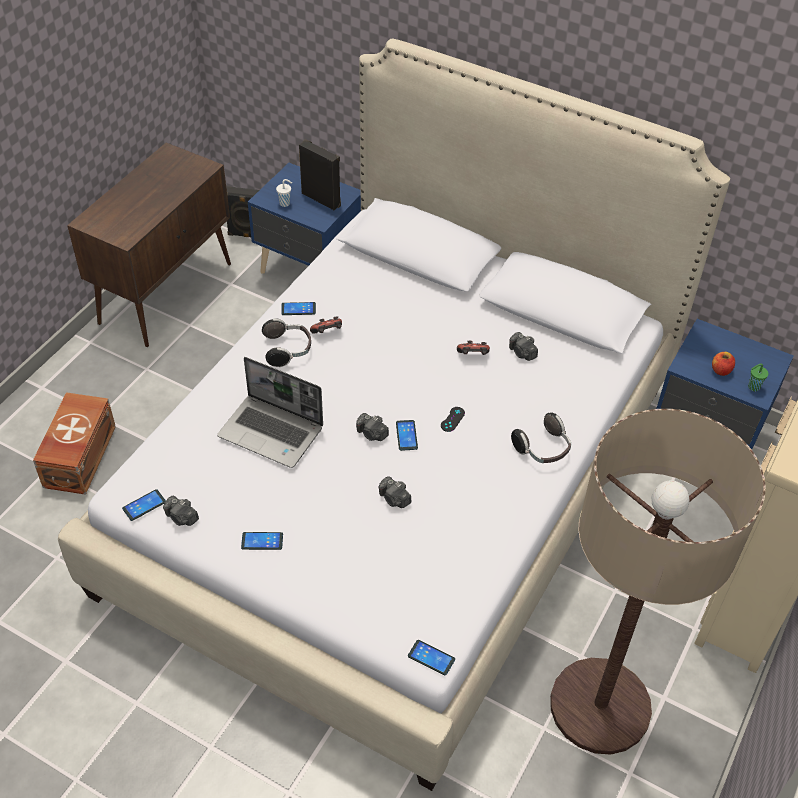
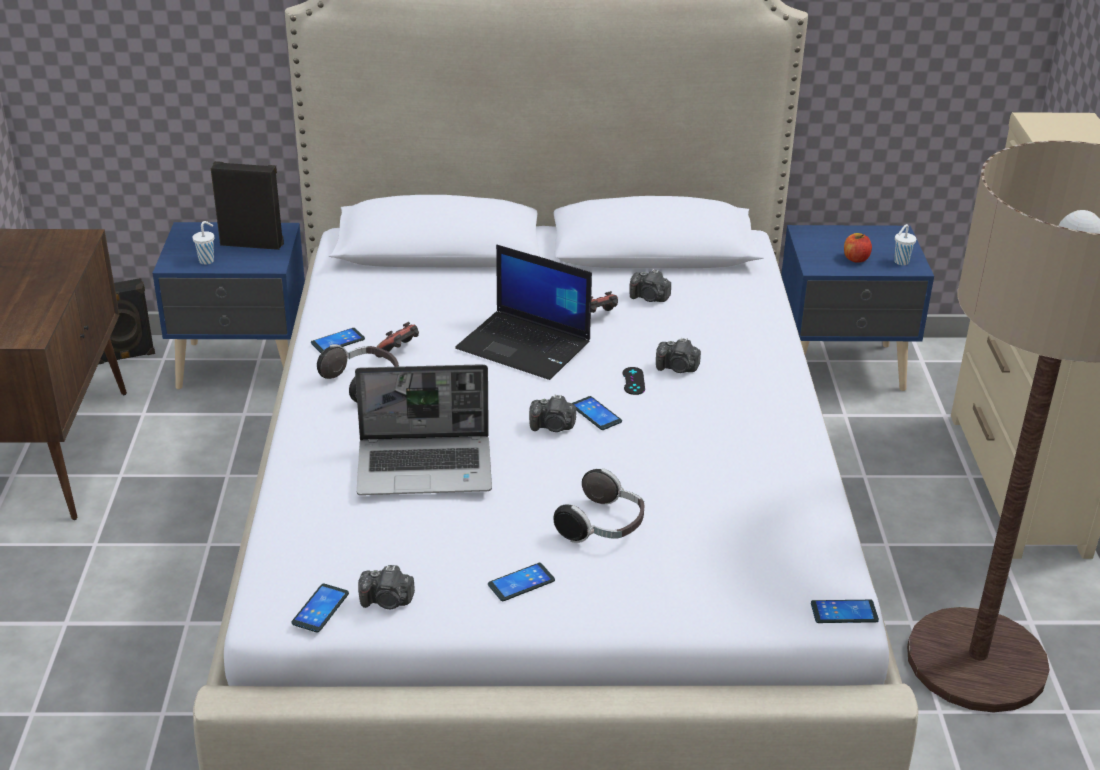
camera: 30 degrees left, 15 degrees down
(78, 457) = (70, 682): brown storage box -> none
(394, 499) = (643, 479): camera -> camera (677, 368)
(407, 361) = (526, 346): none -> laptop
(543, 449) = (761, 373): headphones -> headphones (603, 526)
(753, 387) = (900, 262): green cup -> white cup

